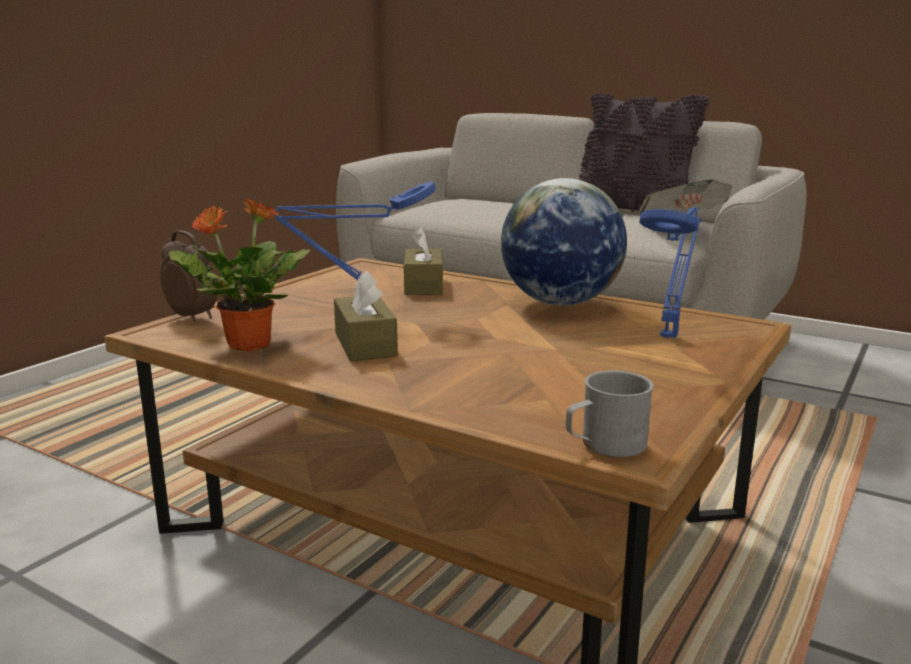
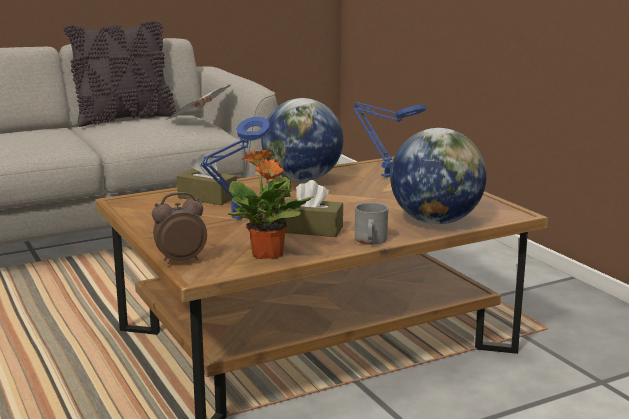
camera: 60 degrees left, 0 degrees up
(498, 402) = (436, 221): none -> globe
(605, 445) = (504, 215): grey mug -> grey mug (370, 241)

